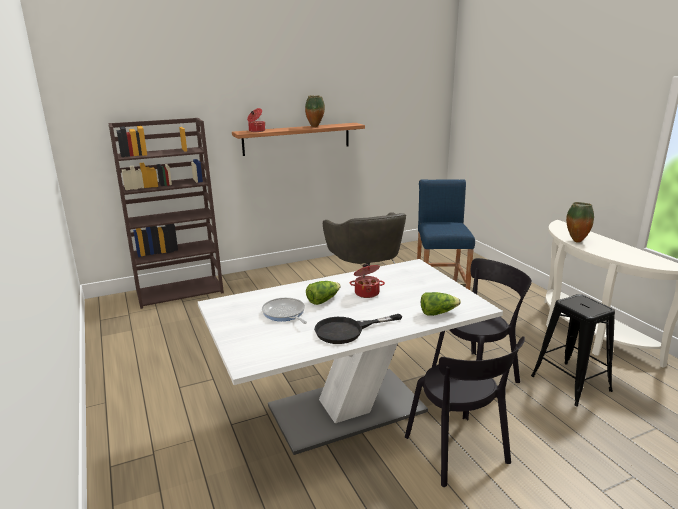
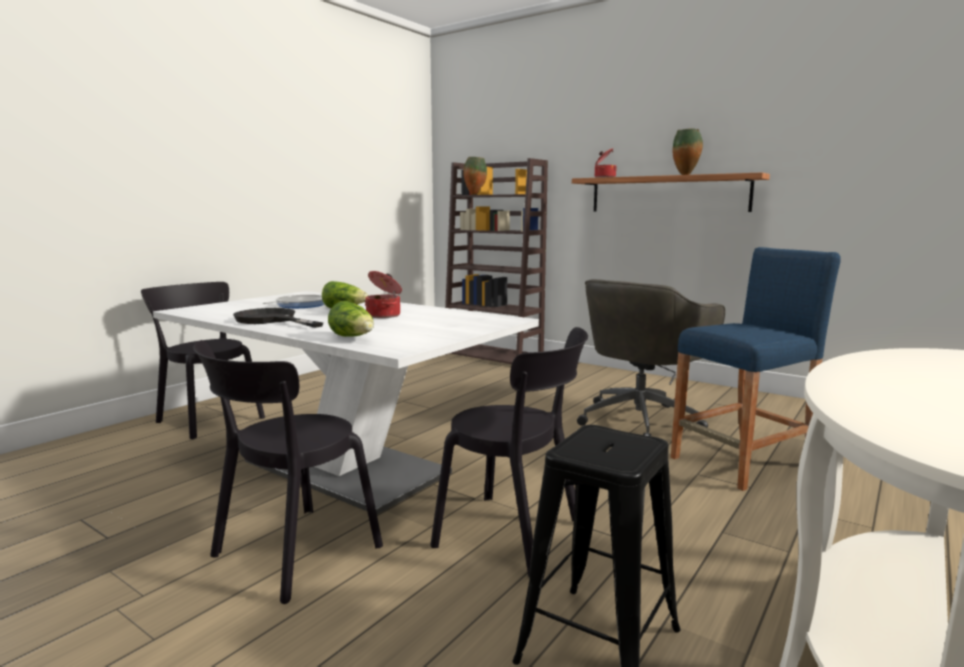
camera: 60 degrees right, 10 degrees down
(157, 467) = (208, 419): none -> black chair
(575, 241) = (855, 366): vase -> vase (475, 194)

